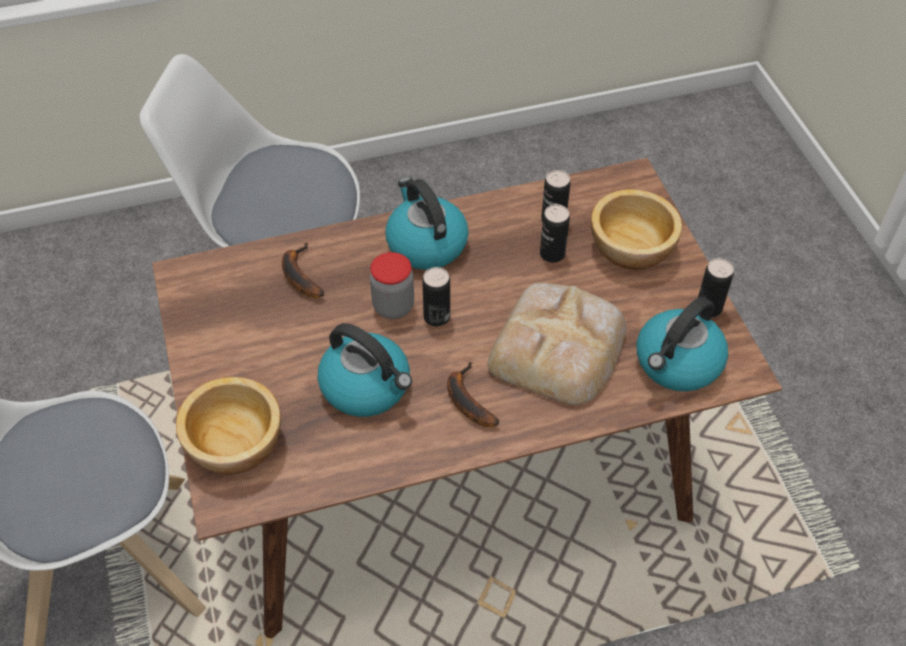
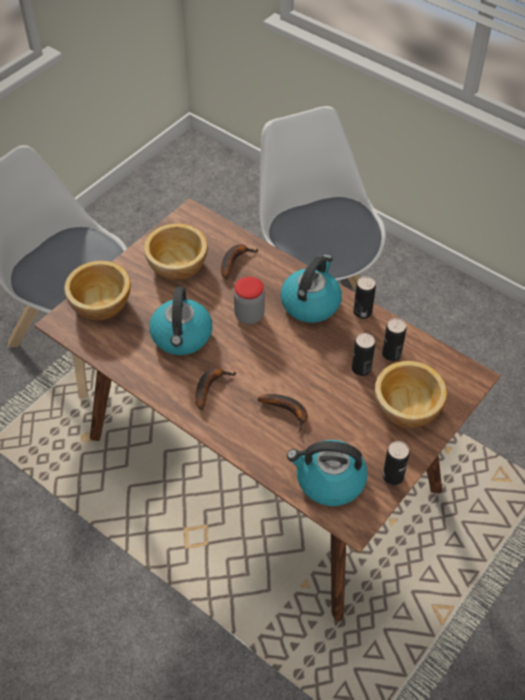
camera: 55 degrees right, 0 degrees up
(251, 331) = (178, 265): none -> bowl
(436, 317) = (259, 339): can -> can (362, 312)
(559, 347) = (288, 411): bread -> banana

